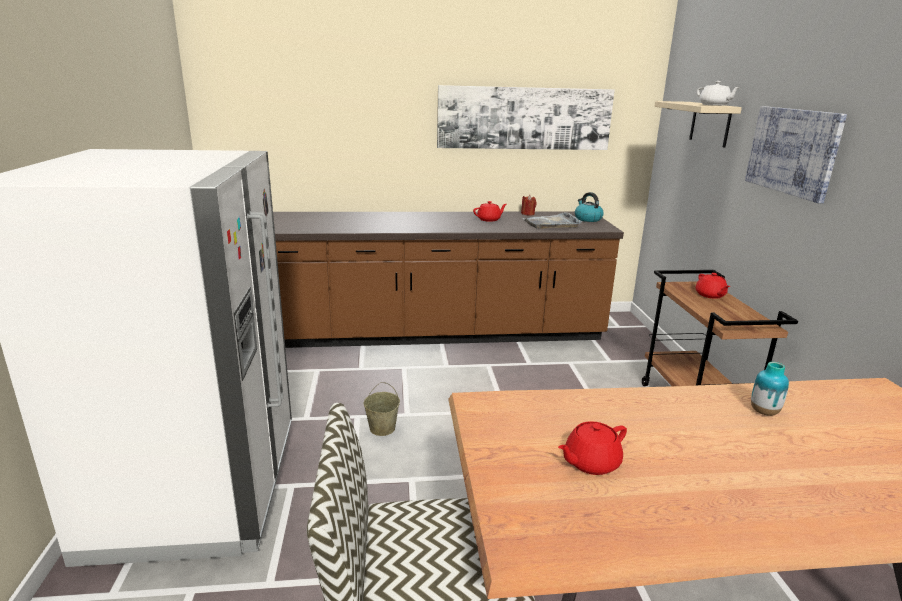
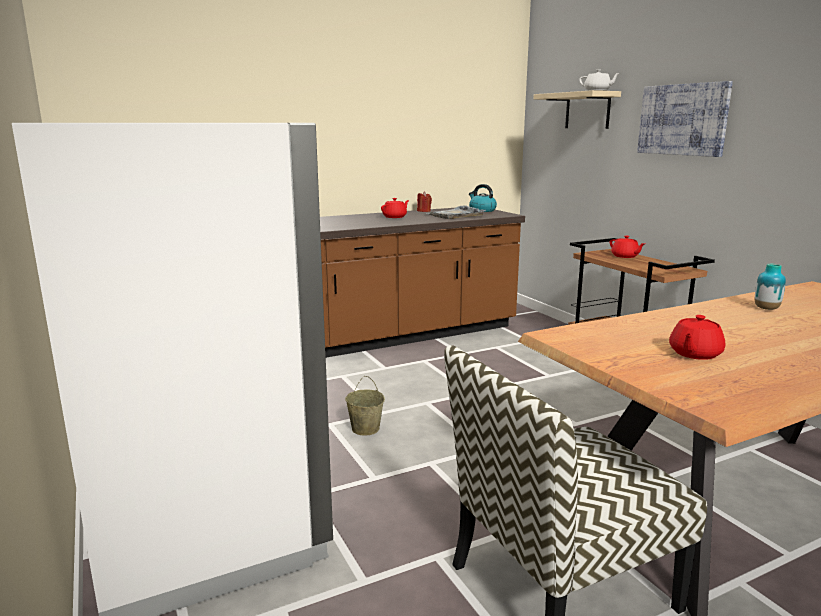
camera: 20 degrees left, 5 degrees down
(524, 118) = (411, 116): picture -> none

